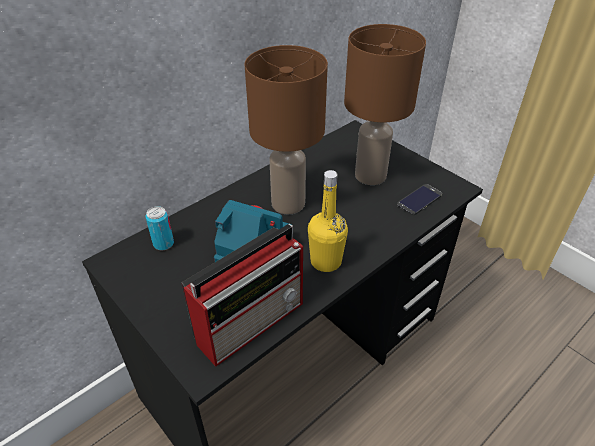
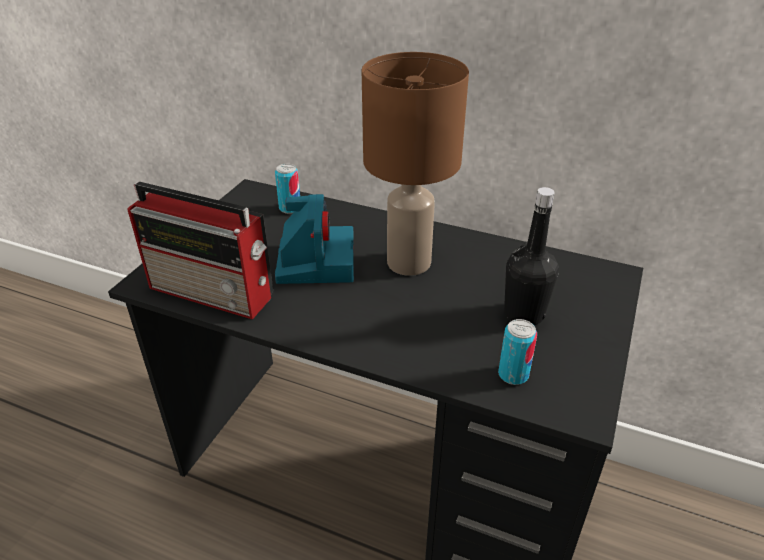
camera: 65 degrees right, 5 degrees down
(326, 261) = (328, 318): yellow bottle -> none
(371, 176) = (524, 314): brown table lamp -> black bottle
(419, 200) = (513, 375): phone -> can

